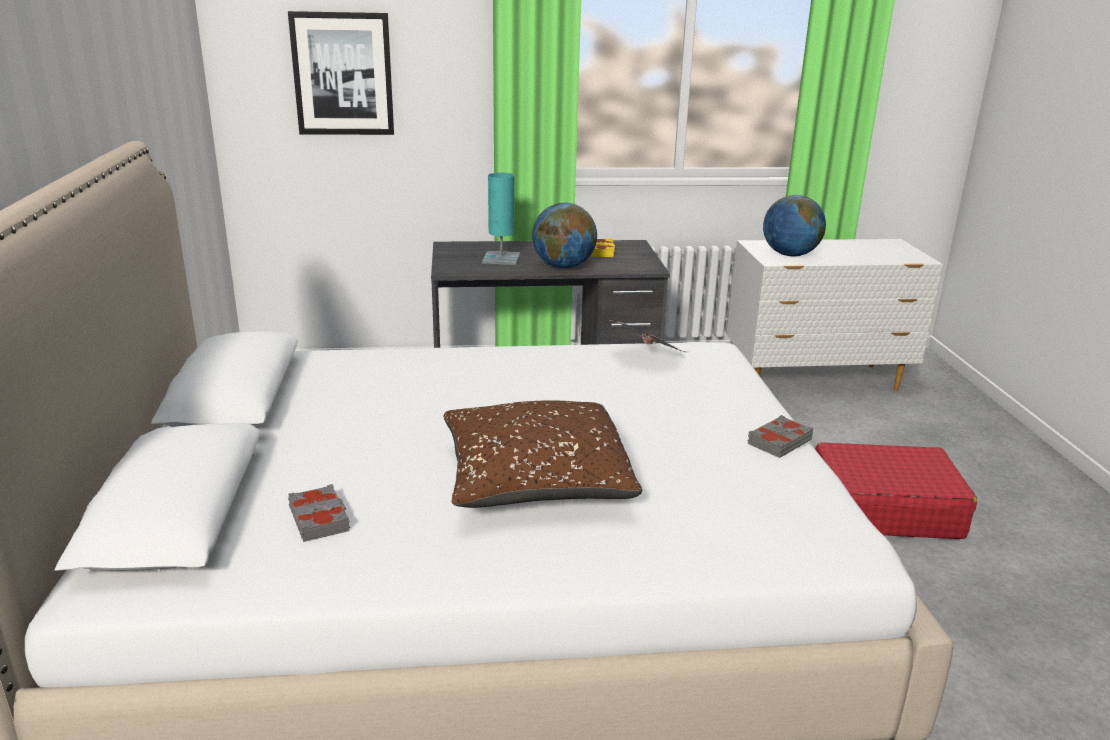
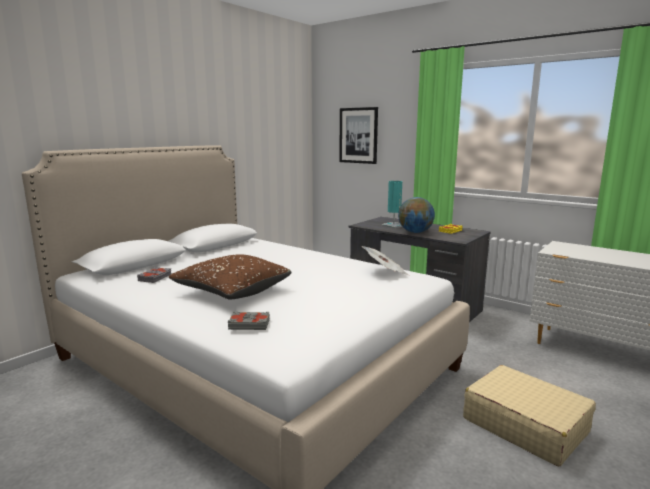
camera: 45 degrees right, 10 degrees down
(778, 441) = (361, 314): grey book -> grey book (249, 324)
(790, 255) = (572, 251): globe -> none
(883, 509) = (524, 425): red suitcase -> beige suitcase

